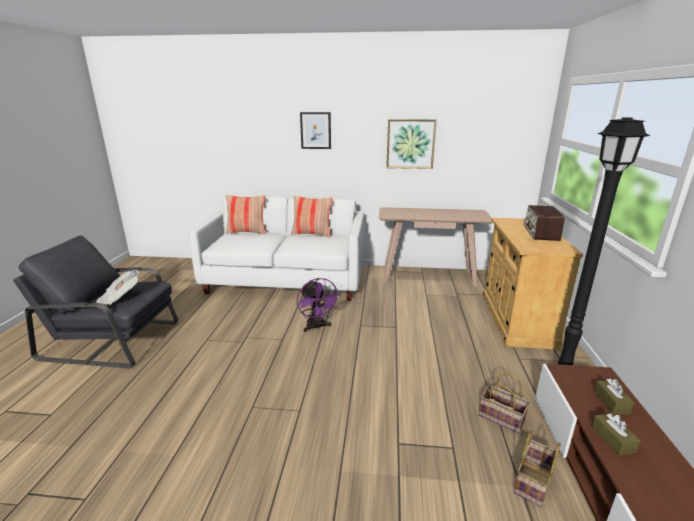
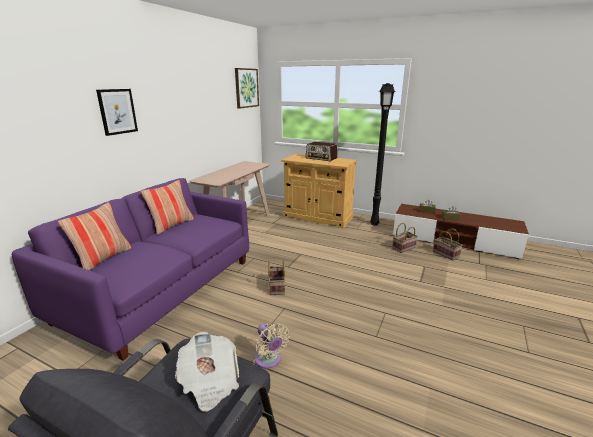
camera: 70 degrees left, 0 degrees up
(209, 347) = (269, 360): none -> beige fan
(287, 279) = (161, 289): white sofa -> purple sofa
(317, 327) = (276, 287): purple fan -> basket
(410, 144) = (197, 116): picture -> picture (246, 88)

